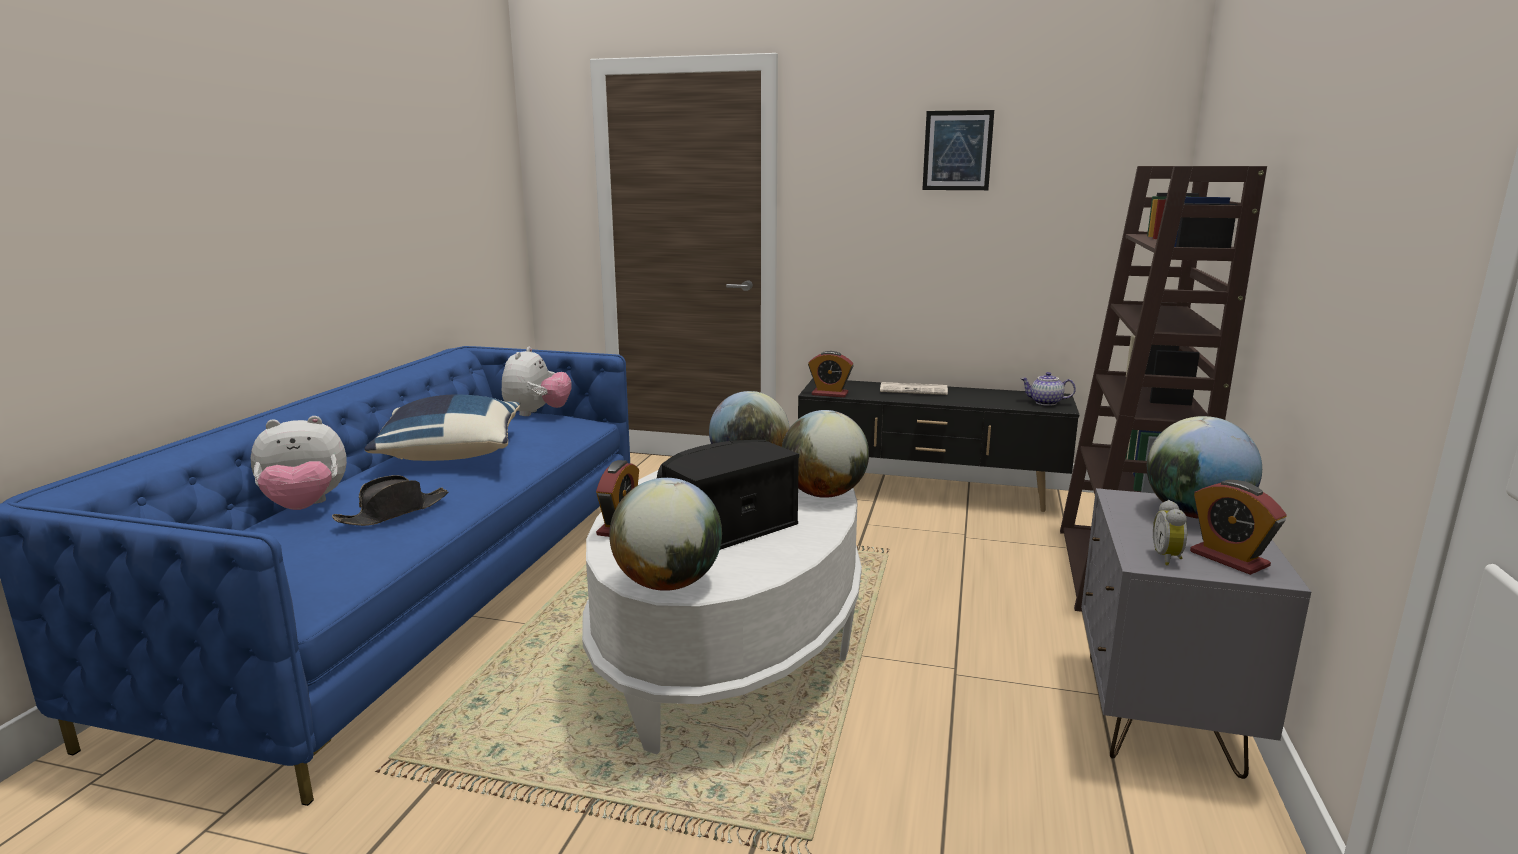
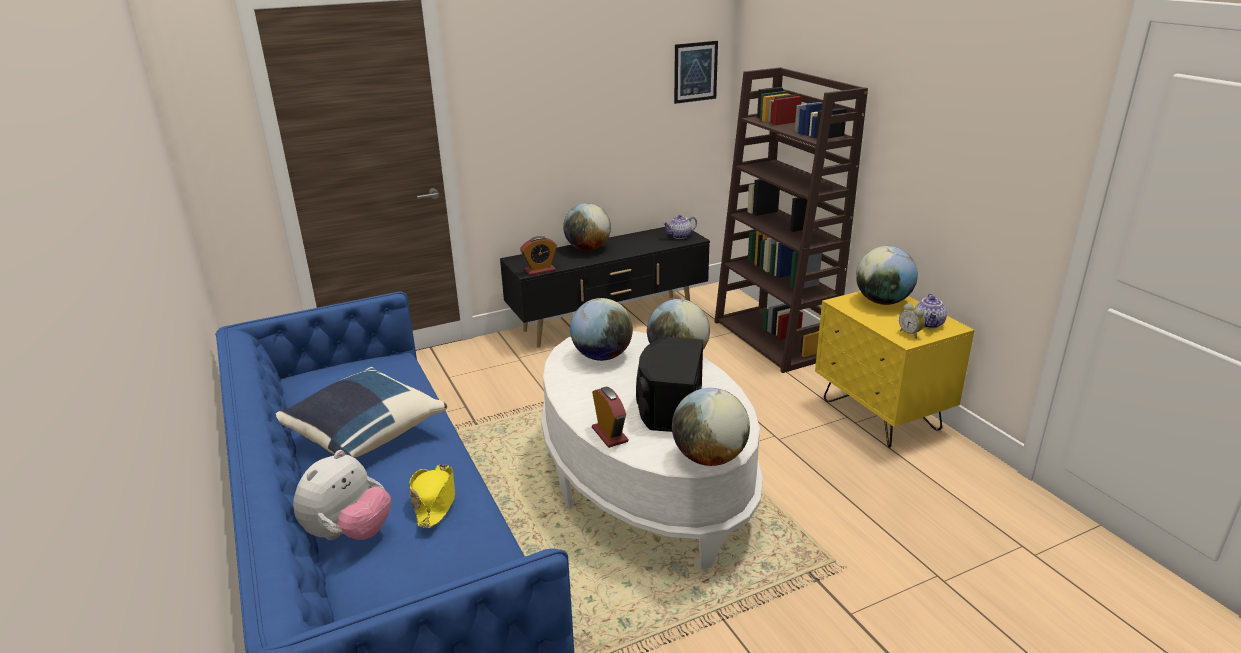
camera: 40 degrees left, 10 degrees up
(394, 512) = (435, 500): black hat -> yellow hat
(537, 413) = (346, 368): plush toy -> none
(914, 390) = (588, 249): newspaper -> globe
(957, 150) = (590, 57): picture -> picture (695, 72)
(1160, 716) = (881, 415): grey nightstand -> yellow nightstand
(1229, 559) = (929, 324): alarm clock -> teapot

